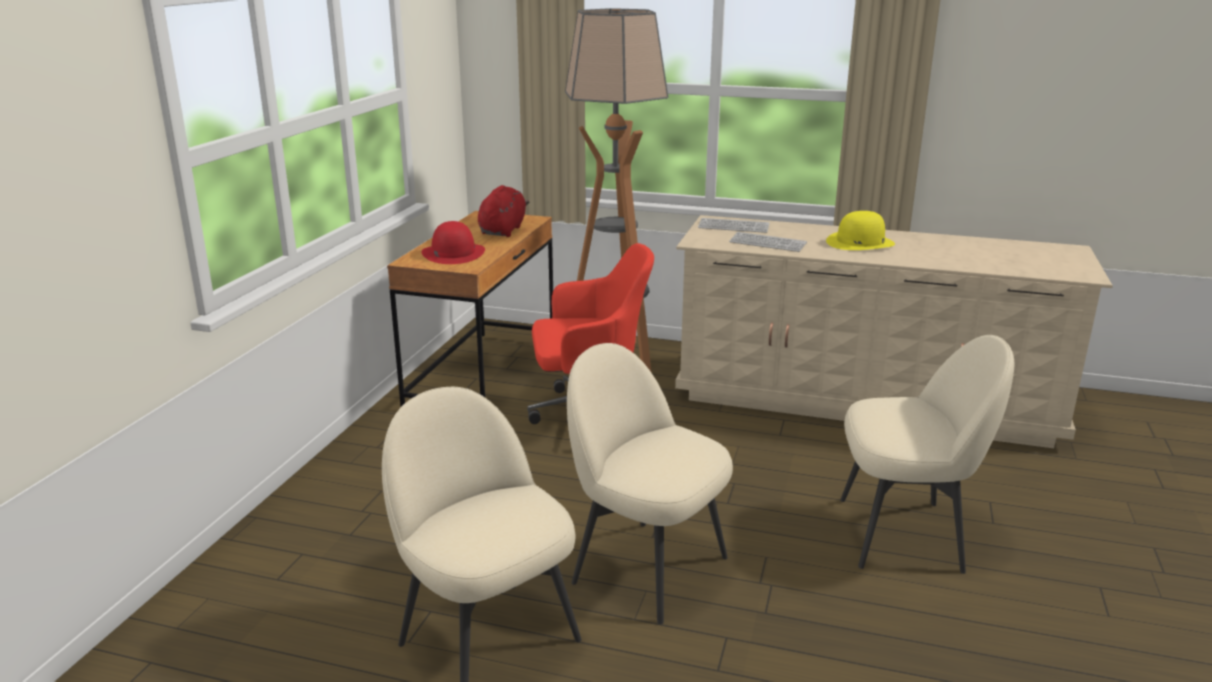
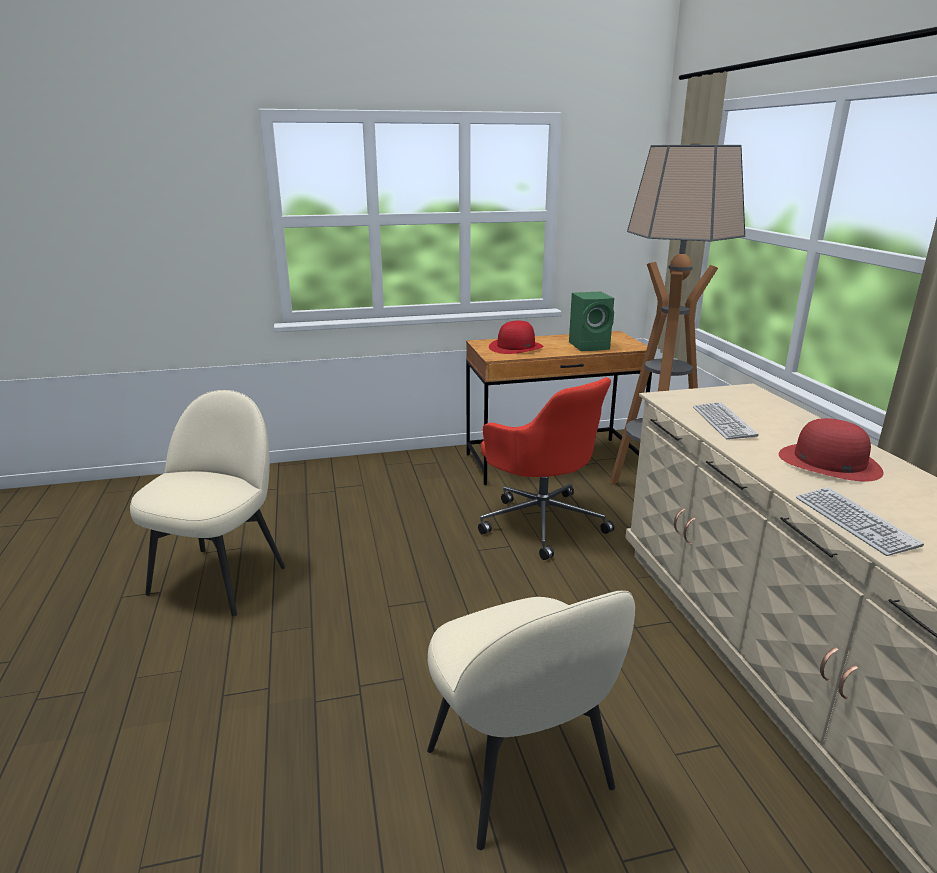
camera: 60 degrees right, 0 degrees up
(503, 230) = (590, 346): red plush toy -> green speaker
(646, 568) = (342, 617): beige chair -> none
(733, 227) = (744, 400): keyboard -> keyboard (854, 522)
(860, 242) = (828, 462): yellow hat -> red hat

